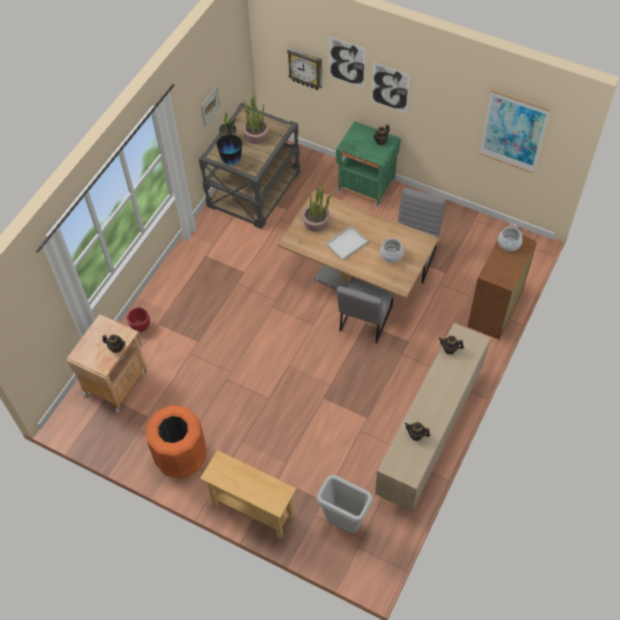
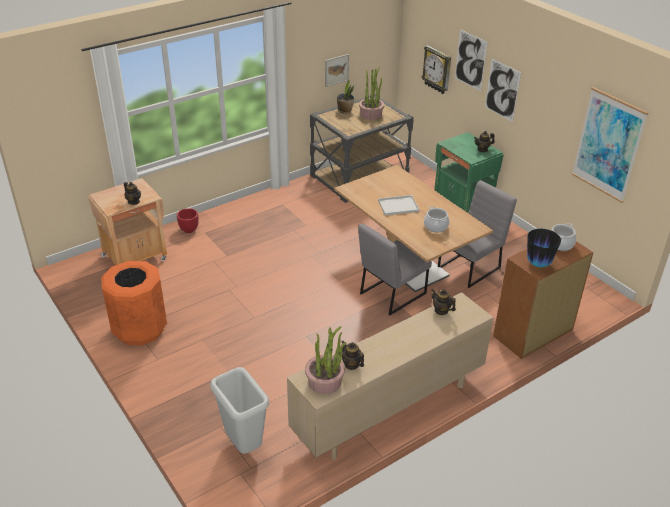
camera: 25 degrees right, 20 degrees down
(231, 161) = (336, 122): vase -> vase (538, 264)
(253, 510) = (166, 396): beige console table -> none
(316, 222) = (381, 184): potted plant -> potted plant (325, 382)

